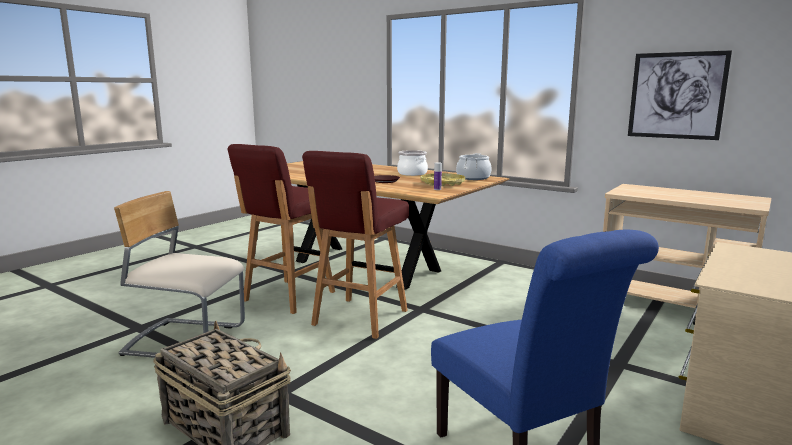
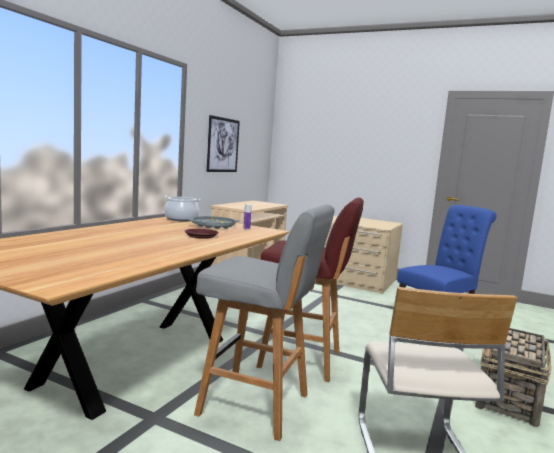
camera: 100 degrees left, 5 degrees down
(288, 297) = (256, 405): red stool -> grey stool
(412, 173) = (146, 228): cooking pot -> none
(442, 183) = (213, 226): yellow tray -> grey tray

